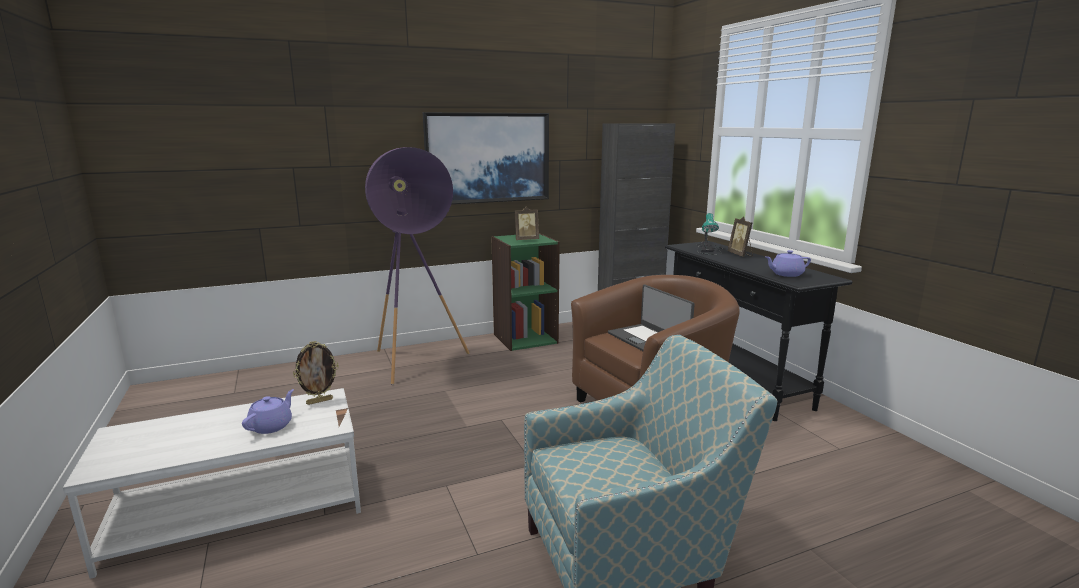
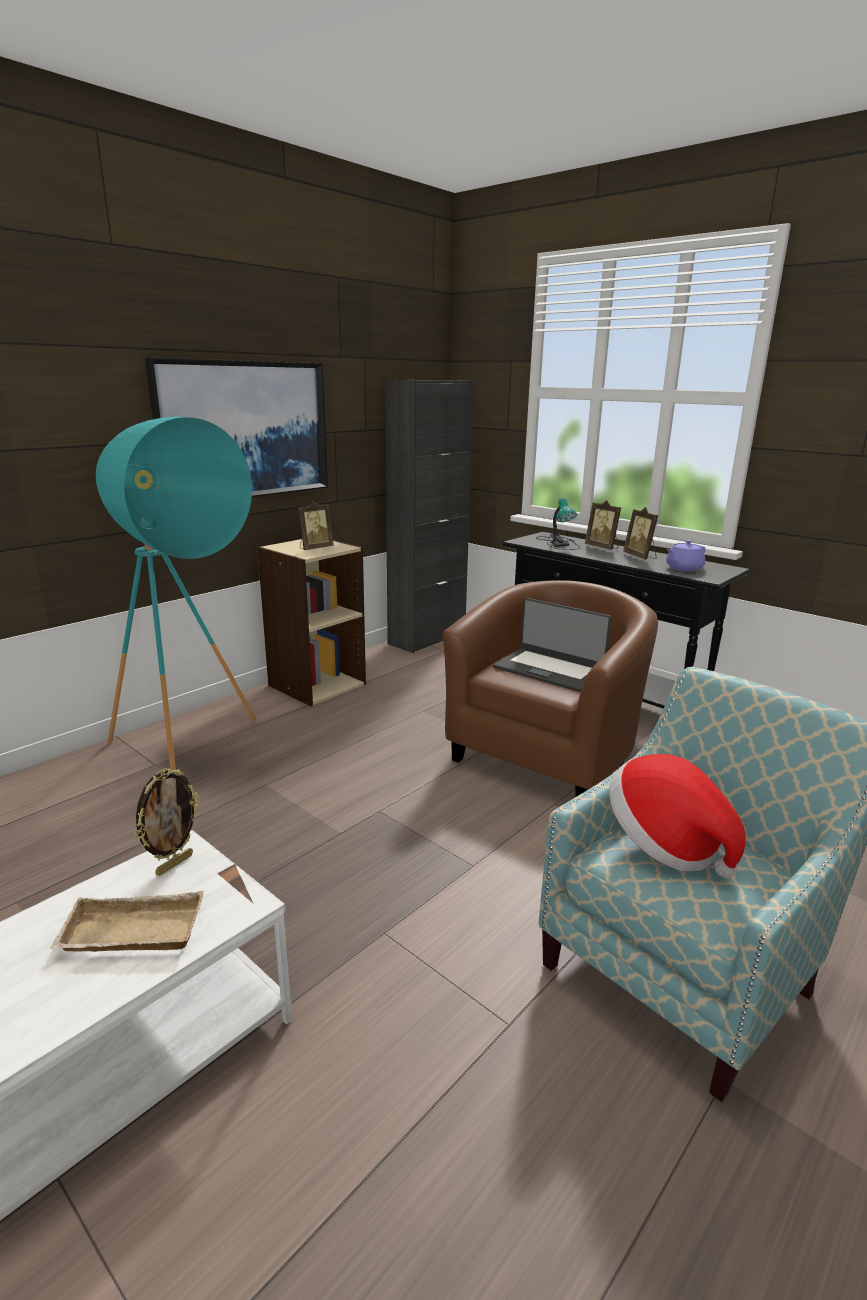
camera: 25 degrees left, 5 degrees up
(271, 426) = (130, 935): purple teapot -> beige tray
(416, 369) = (195, 760): purple floor lamp -> turquoise floor lamp
(525, 338) = (316, 684): green bookcase -> beige bookcase
(603, 453) = (665, 843): none -> hat
(762, 263) = (640, 557): none -> picture frame

